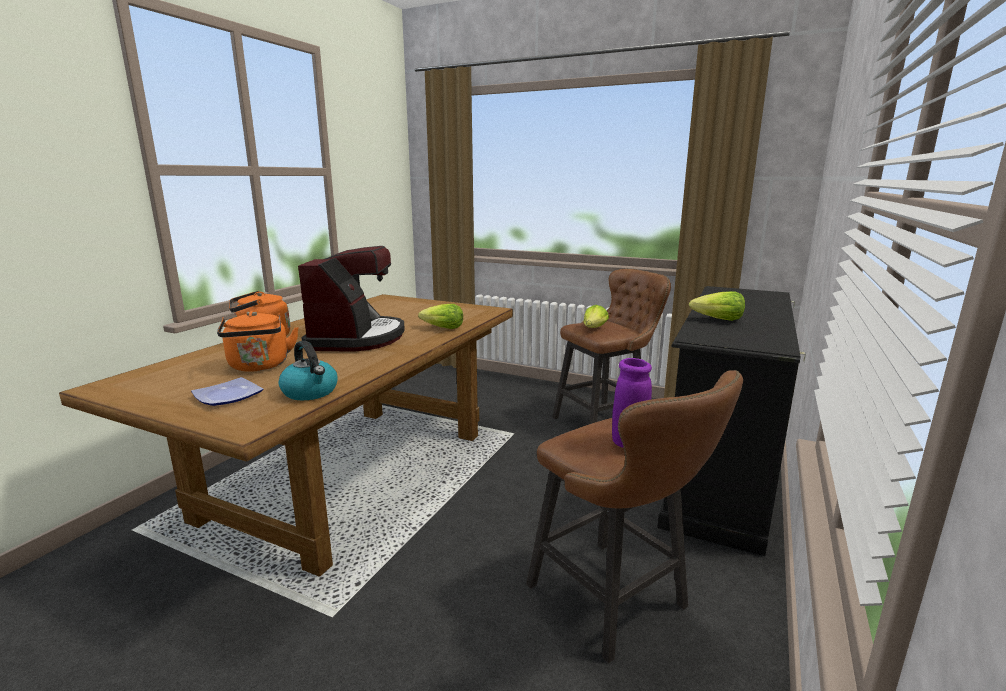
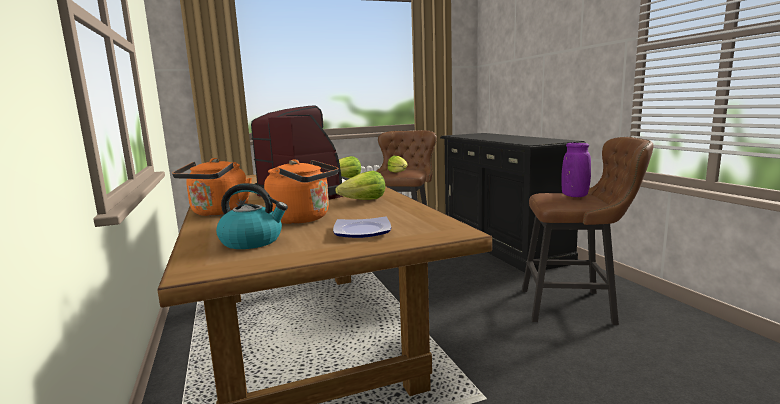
camera: 45 degrees left, 5 degrees down
(310, 392) = (410, 213): kettle -> kettle (252, 241)
(718, 320) = (508, 140): lettuce -> lettuce (364, 201)

